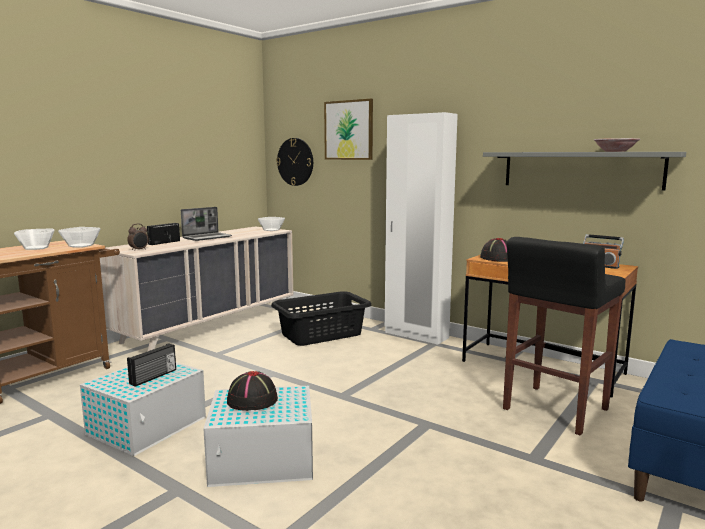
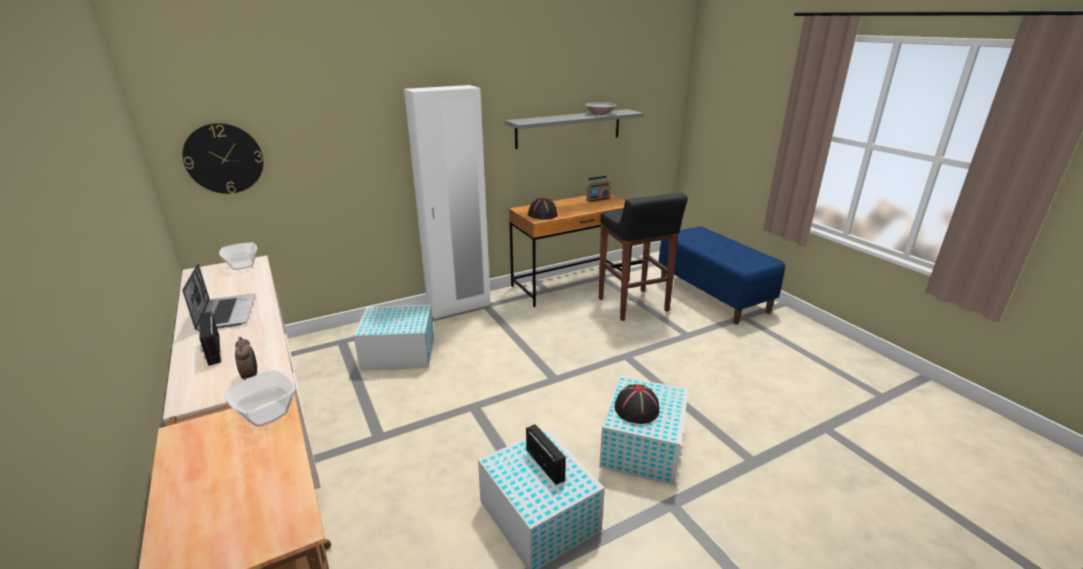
camera: 65 degrees left, 15 degrees up
(37, 248) = (225, 465): bowl -> none
(321, 334) = (397, 353): black laundry basket -> white storage box
(349, 130) = (320, 107): picture -> none

